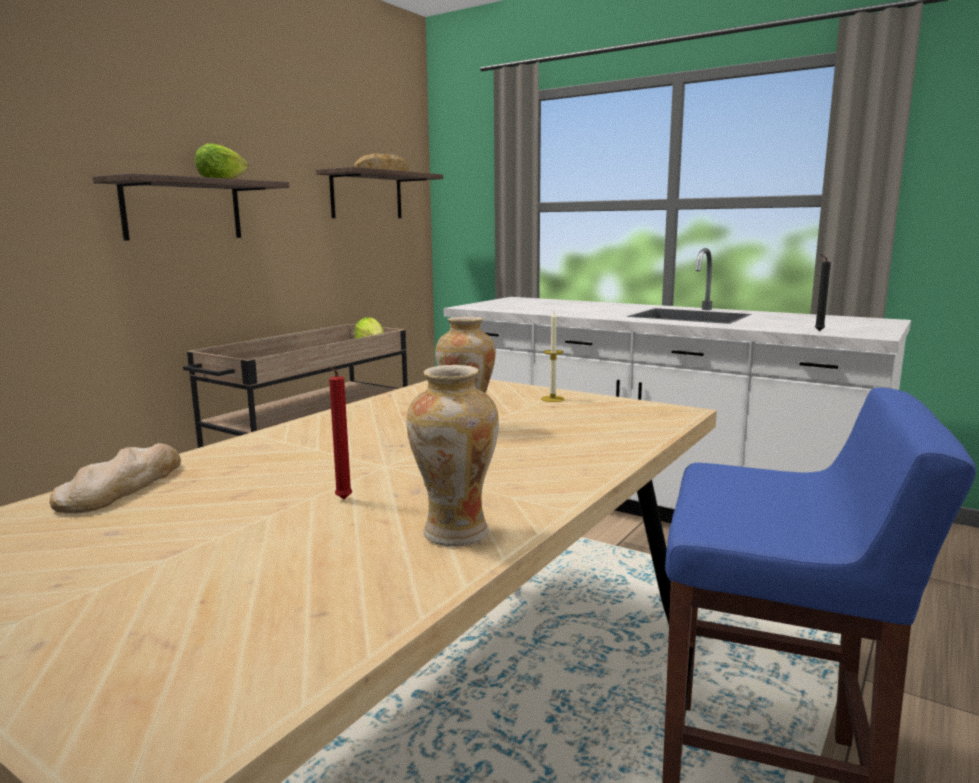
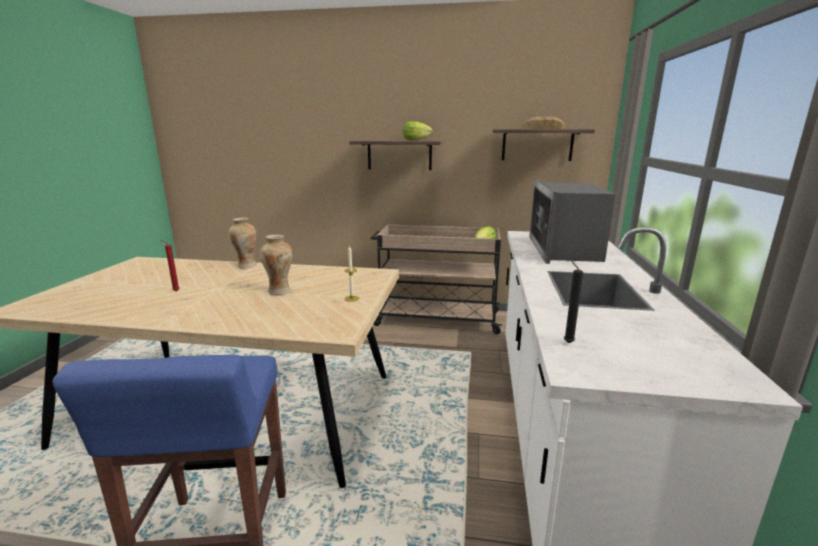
camera: 65 degrees right, 5 degrees up
(122, 485) = (195, 264): bread -> none
(454, 534) = (134, 312): vase -> vase (246, 265)
(556, 307) = (563, 249): none -> microwave

